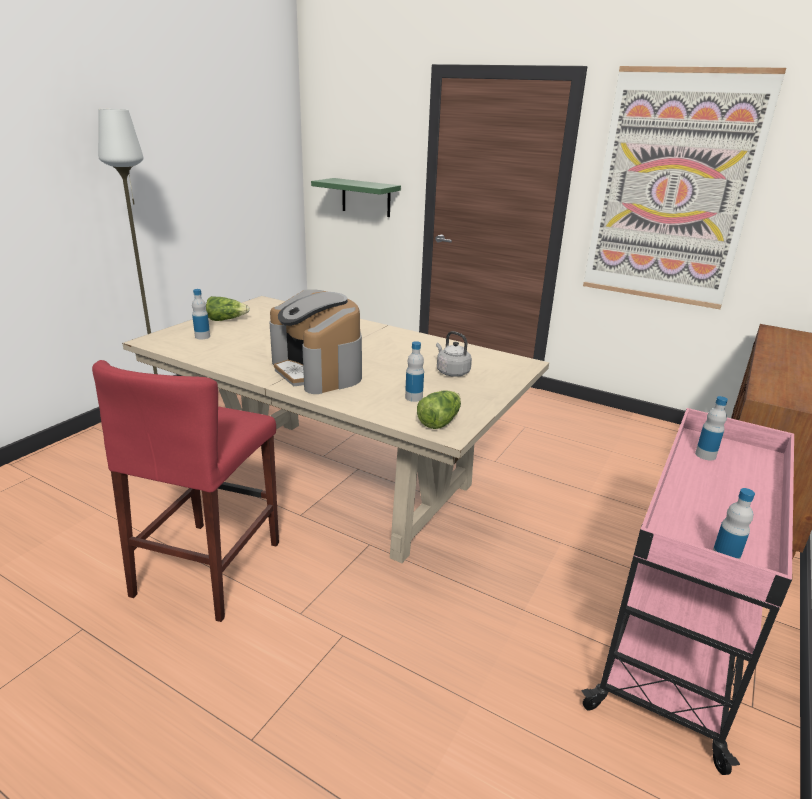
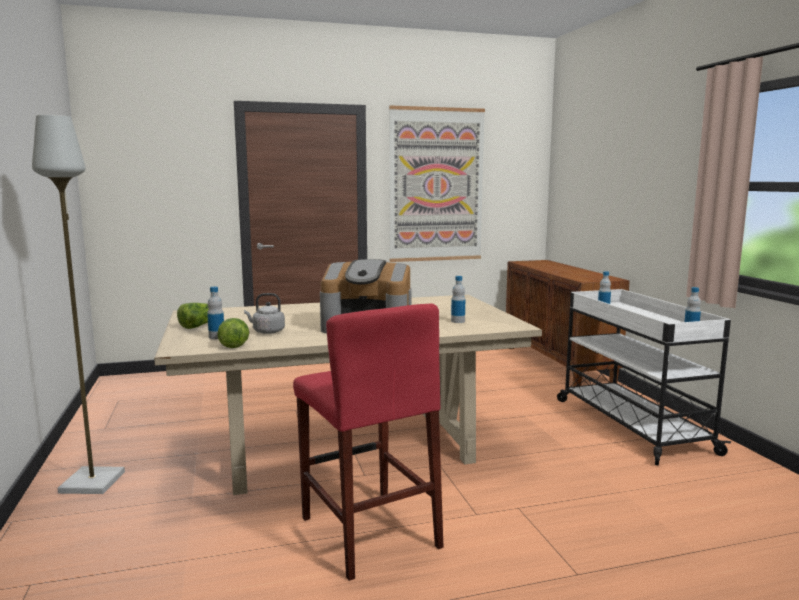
camera: 45 degrees left, 15 degrees down
(366, 197) = (170, 220): green shelf -> none
(439, 421) = (499, 324): lettuce -> lettuce (233, 344)
(451, 372) = (439, 308): grey kettle -> grey kettle (267, 331)
(675, 636) = (630, 424): pink cart -> white cart

